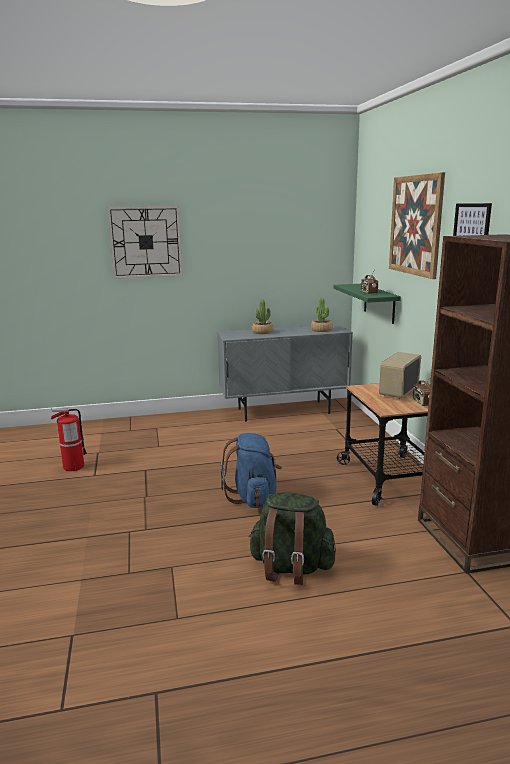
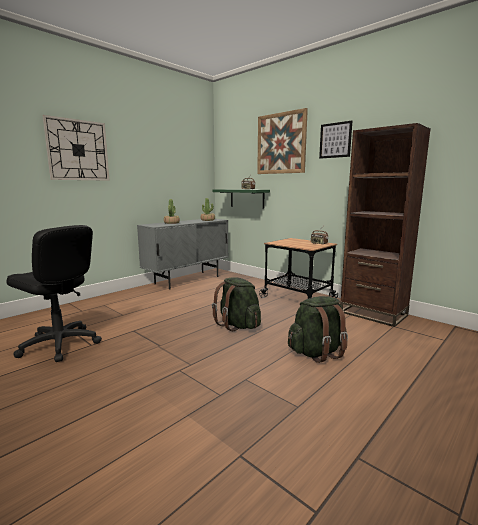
camera: 35 degrees left, 5 degrees down
(73, 467) = (60, 345): fire extinguisher -> black office chair
(253, 497) = (238, 325): blue backpack -> green backpack
(398, 392) = (297, 241): radio -> none

